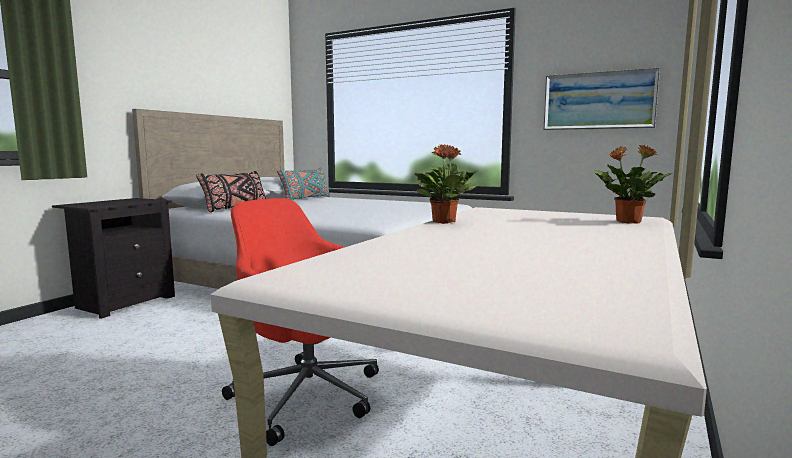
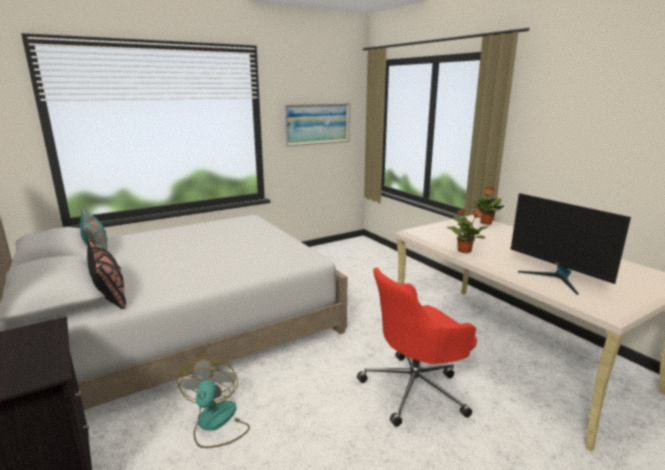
camera: 60 degrees left, 10 degrees up
(195, 325) = (216, 424): none -> fan
(400, 252) = (557, 278): none -> monitor

